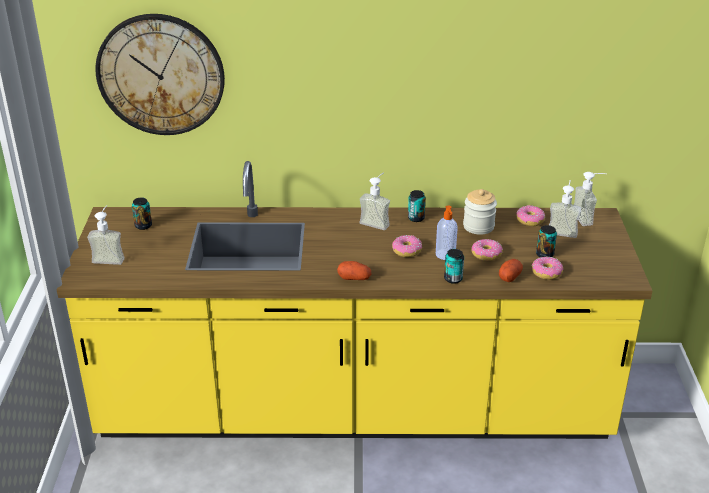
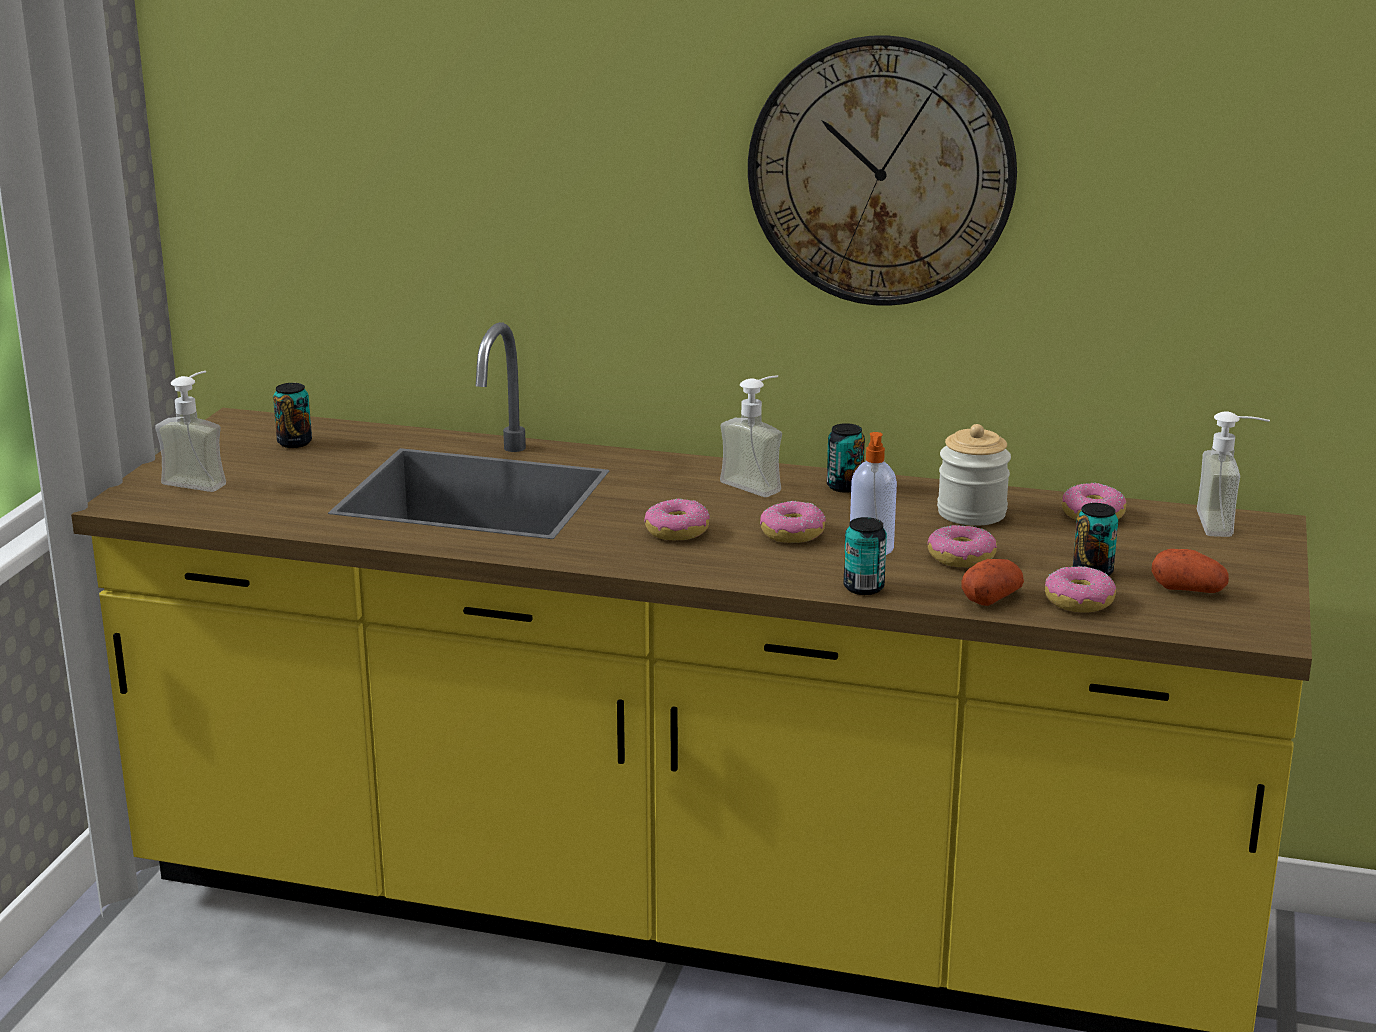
camera: 15 degrees right, 10 degrees down
(161, 75) = (361, 140): wall clock -> wall clock (881, 171)
(354, 257) = (677, 531): none -> donut
(354, 278) = (655, 563): potato -> potato (1188, 590)
(562, 230) = (1157, 538): soap dispenser -> none

